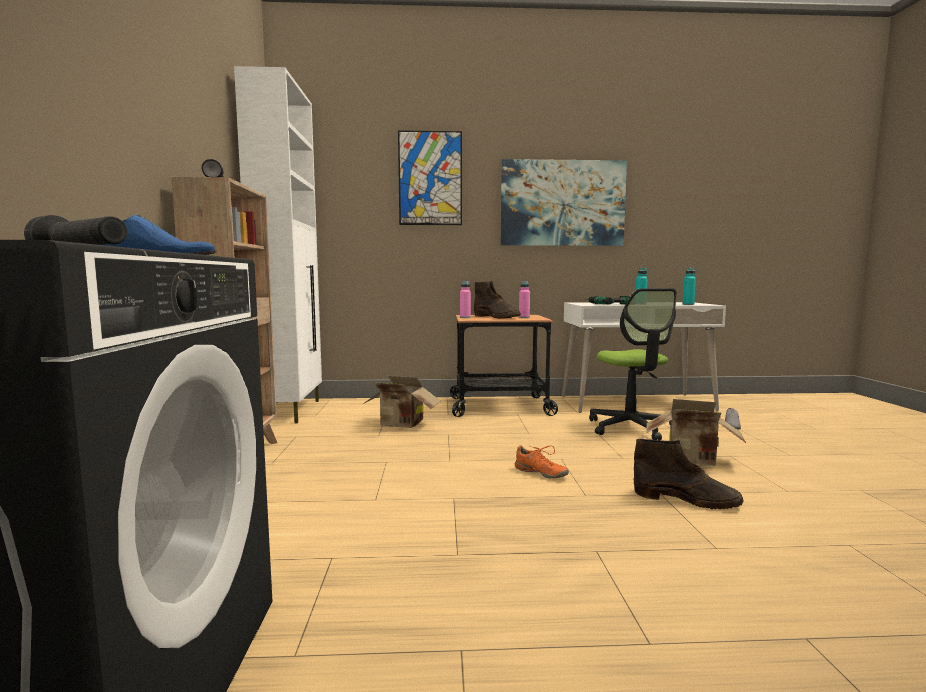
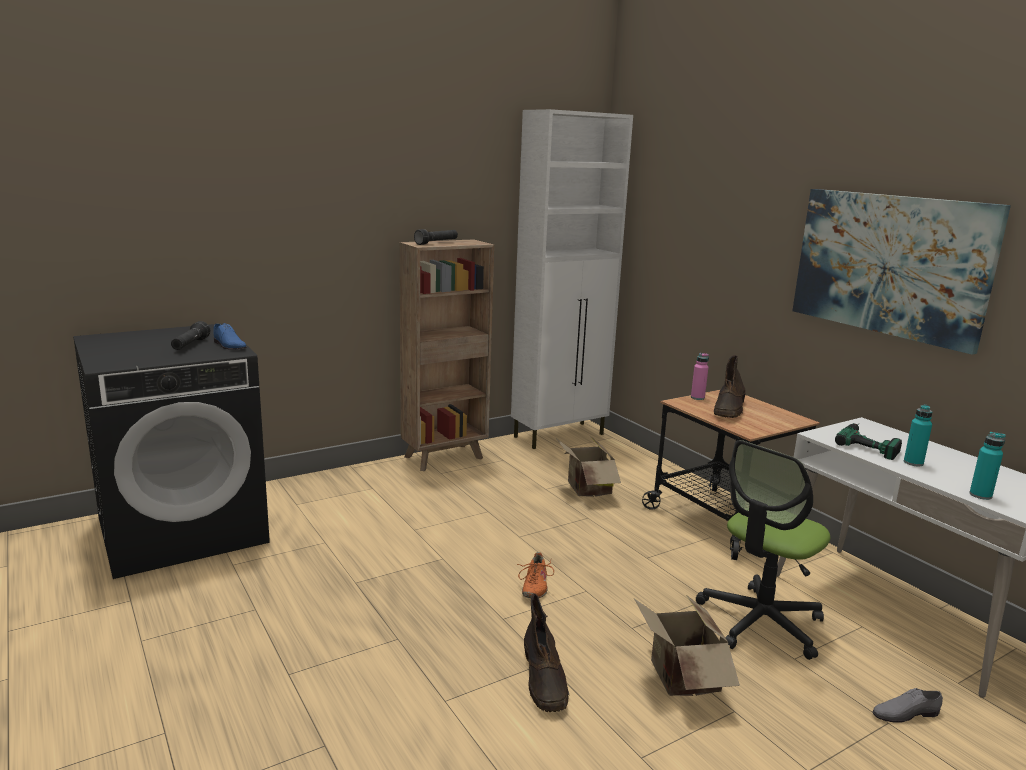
camera: 60 degrees right, 10 degrees up
(430, 178) = (732, 207): picture -> none
(524, 317) = (753, 421): pink bottle -> none

